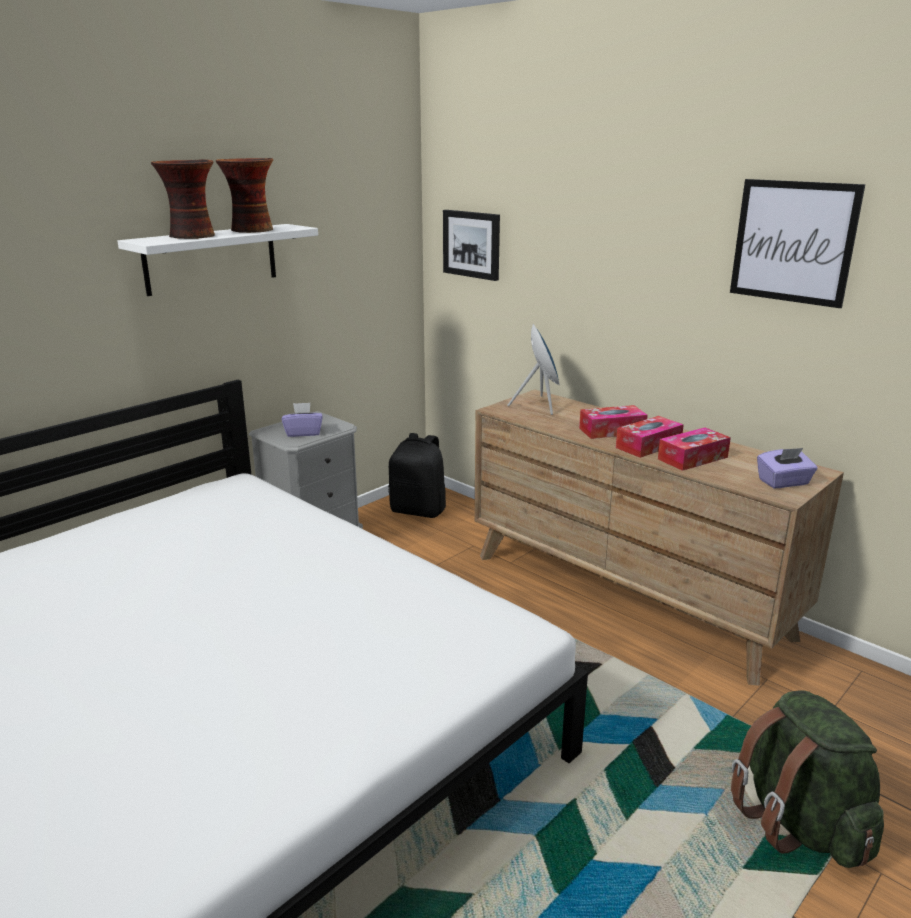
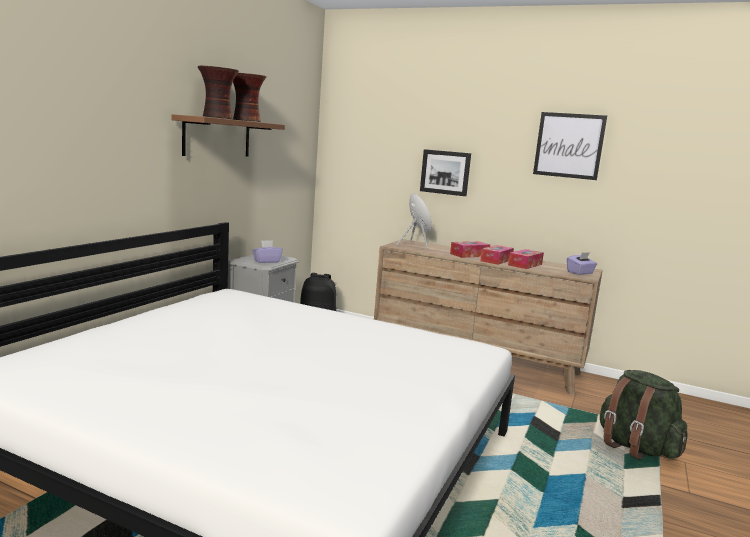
camera: 20 degrees left, 10 degrees down
(211, 258) = (217, 137): white shelf -> brown shelf
(472, 244) = (357, 149): picture -> picture (445, 172)

